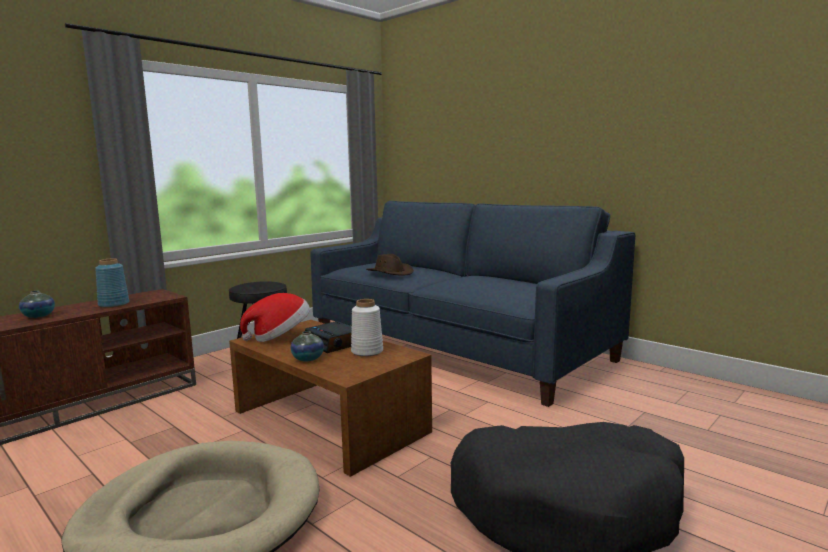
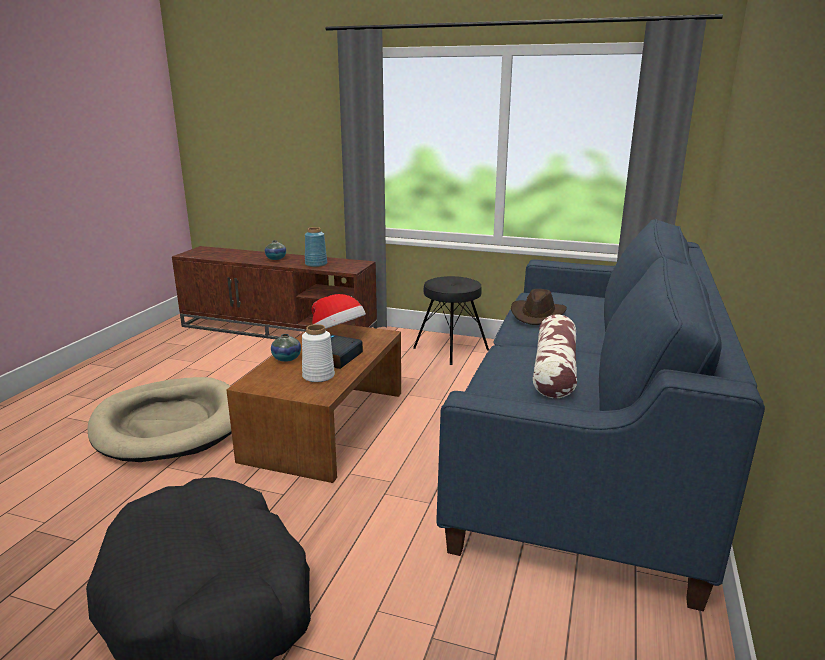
camera: 65 degrees right, 10 degrees up
(484, 281) = (554, 370): none -> pillow

